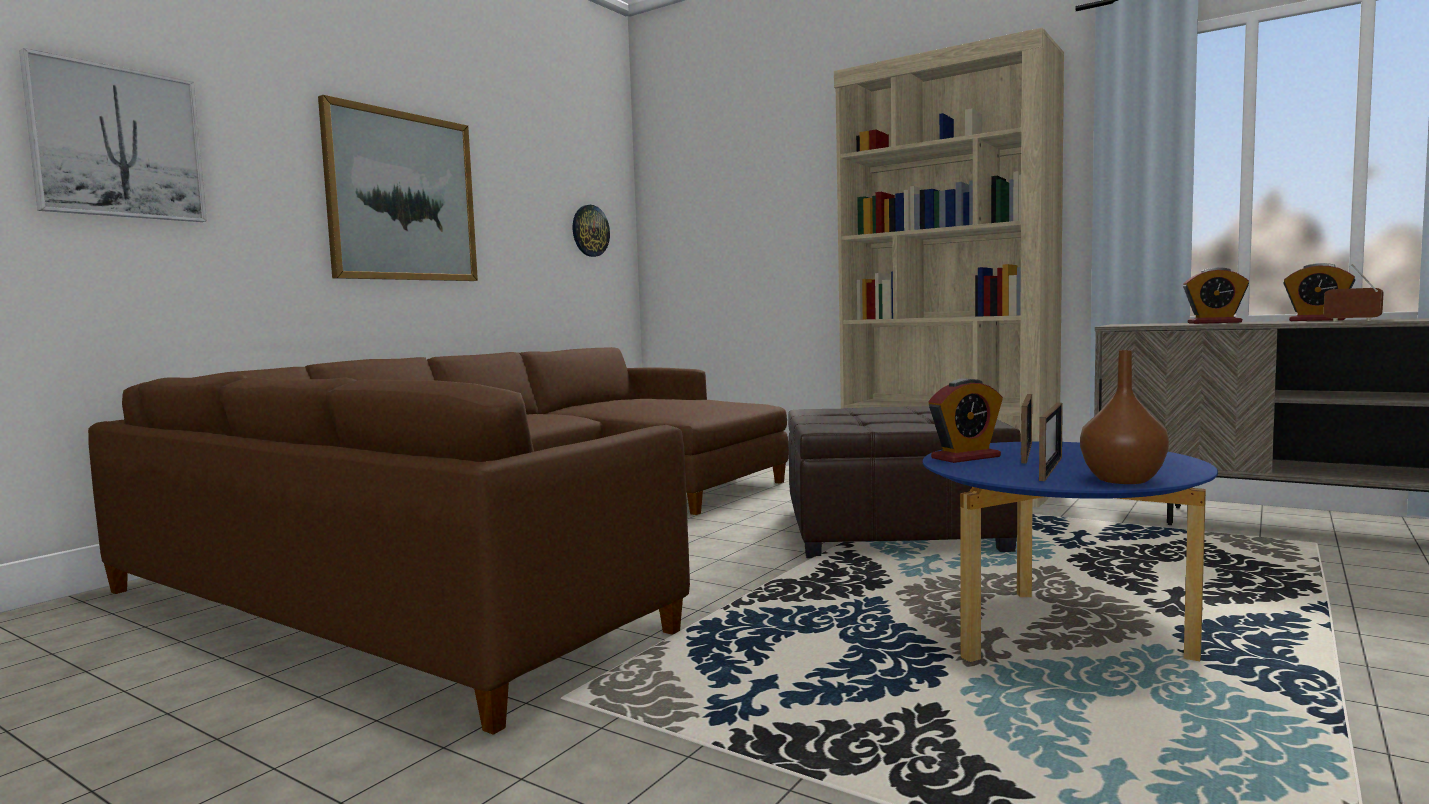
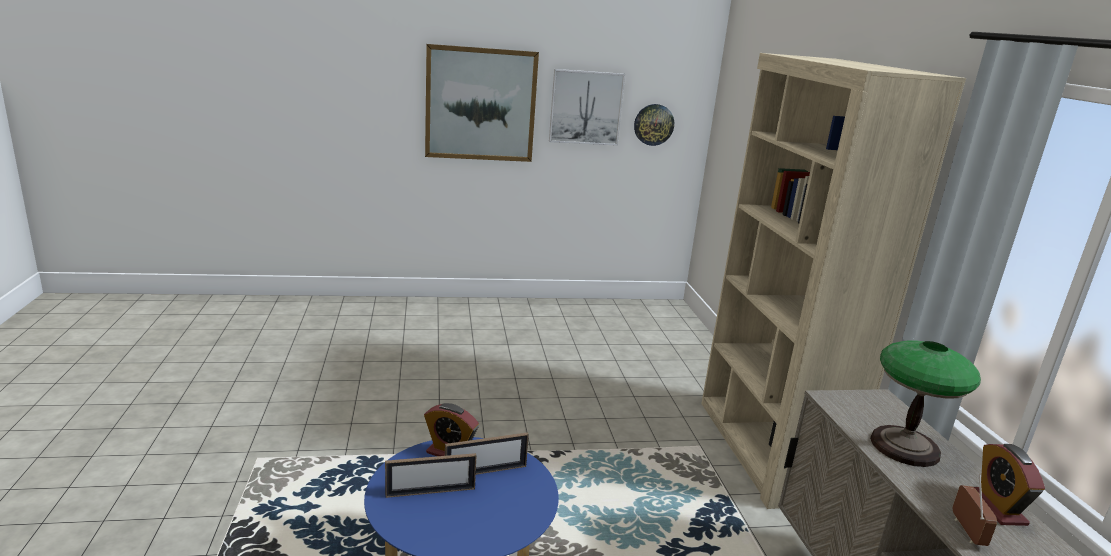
camera: 45 degrees right, 15 degrees up
(117, 143) = (310, 83): picture -> picture (586, 107)
(508, 536) = (452, 343): brown sofa -> none
(893, 529) = (618, 460): brown ottoman -> none
(1122, 479) = (408, 526): brown vase -> none
(1214, 323) = (905, 447): alarm clock -> table lamp

